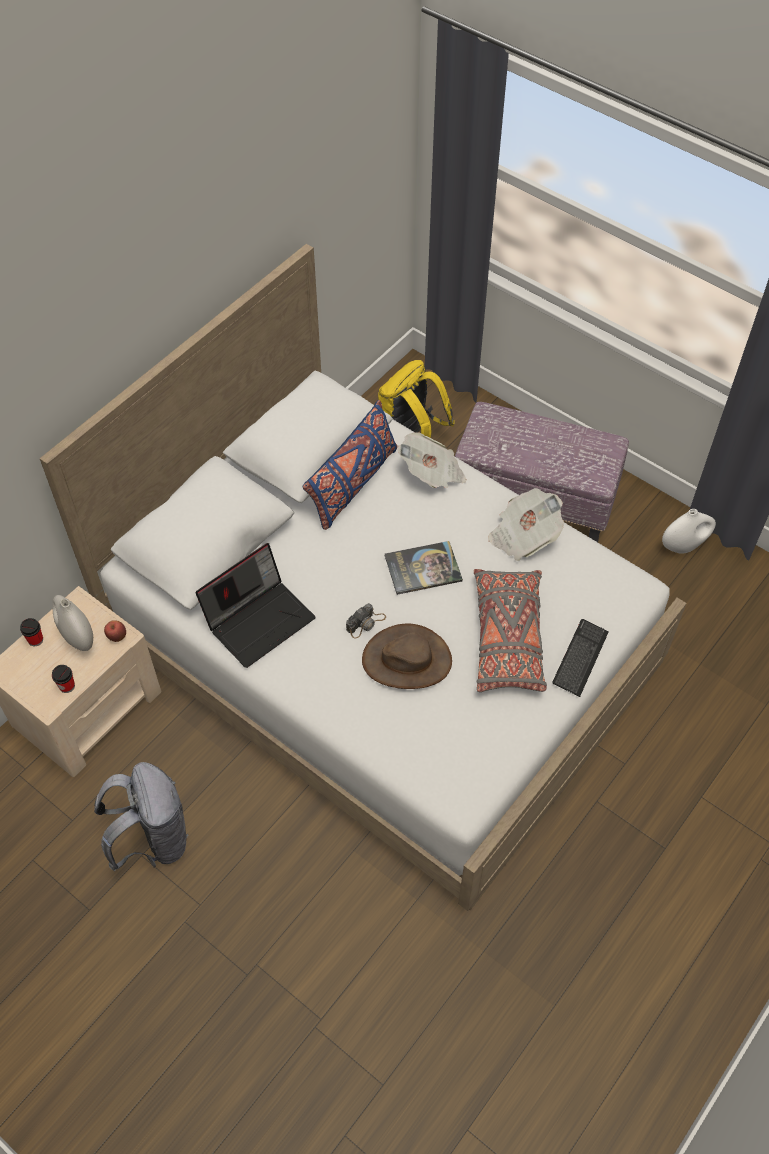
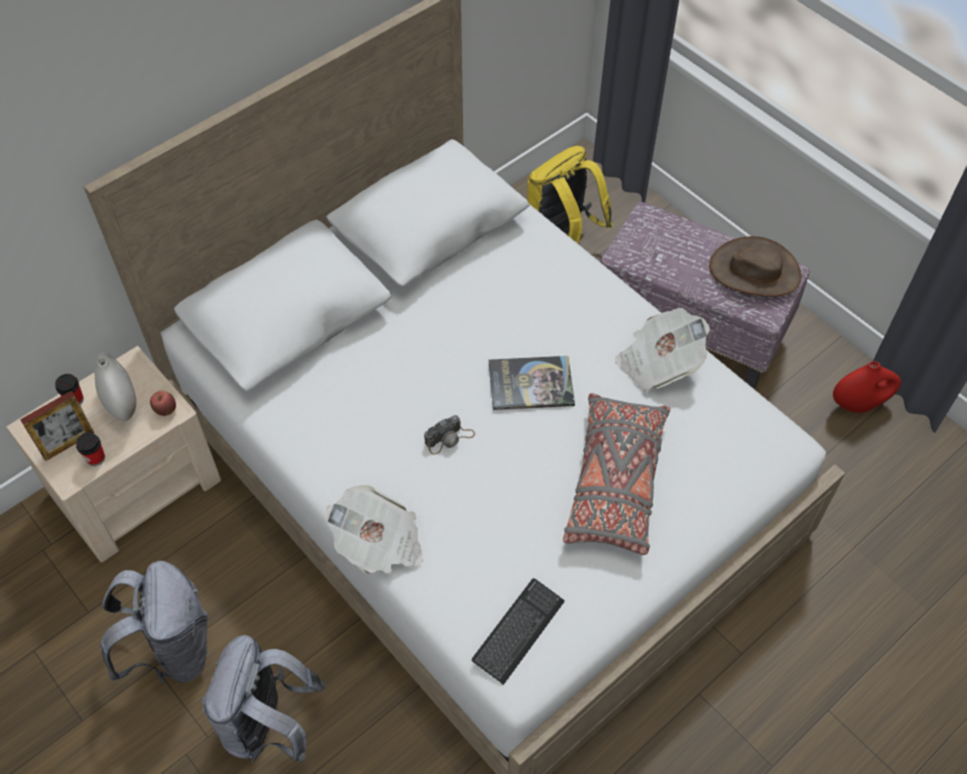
camera: 10 degrees right, 0 degrees up
(40, 678) = (68, 444): none -> picture frame
(250, 886) = (269, 725): none -> grey backpack
(259, 619) = (327, 415): laptop -> none
(353, 484) = (469, 275): blue pillow -> none
(407, 660) = (488, 489): brown hat -> brown hat (755, 271)
(432, 473) = (565, 275): newspaper -> newspaper (379, 543)
(580, 658) = (699, 521): keyboard -> keyboard (518, 631)
(683, 545) = (859, 403): white vase -> red vase

